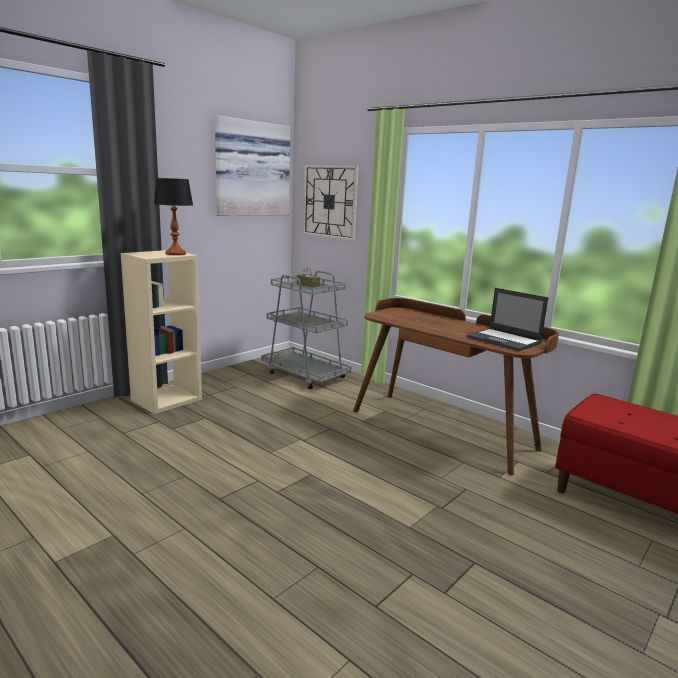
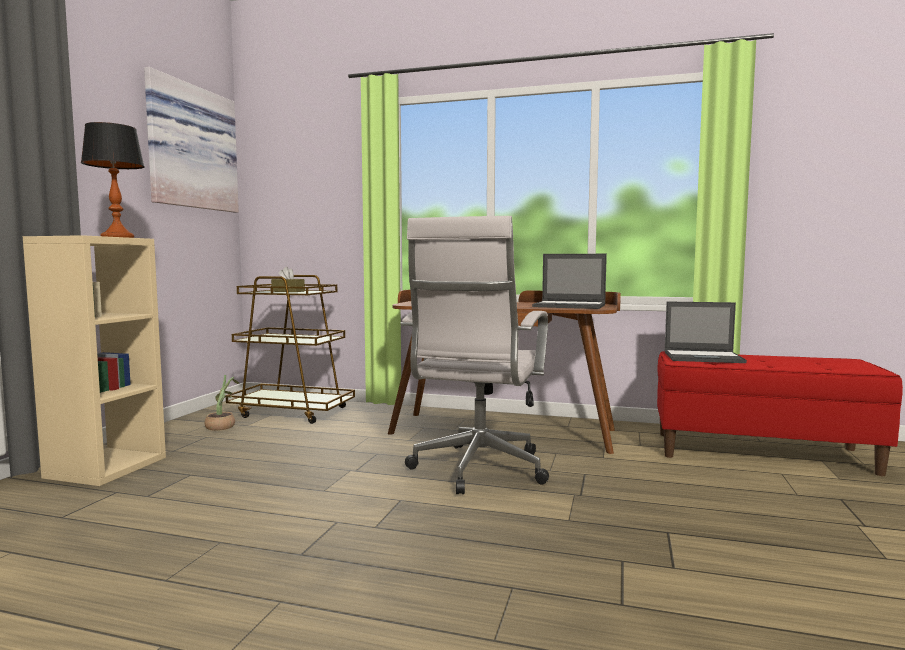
camera: 25 degrees left, 10 degrees down
(252, 379) = (222, 426): none -> potted plant
(305, 375) = (292, 412): grey cart -> brown cart
(330, 201) = (297, 191): wall clock -> none
(385, 463) = (477, 471): none -> white office chair
(622, 411) = (704, 357): none -> laptop

